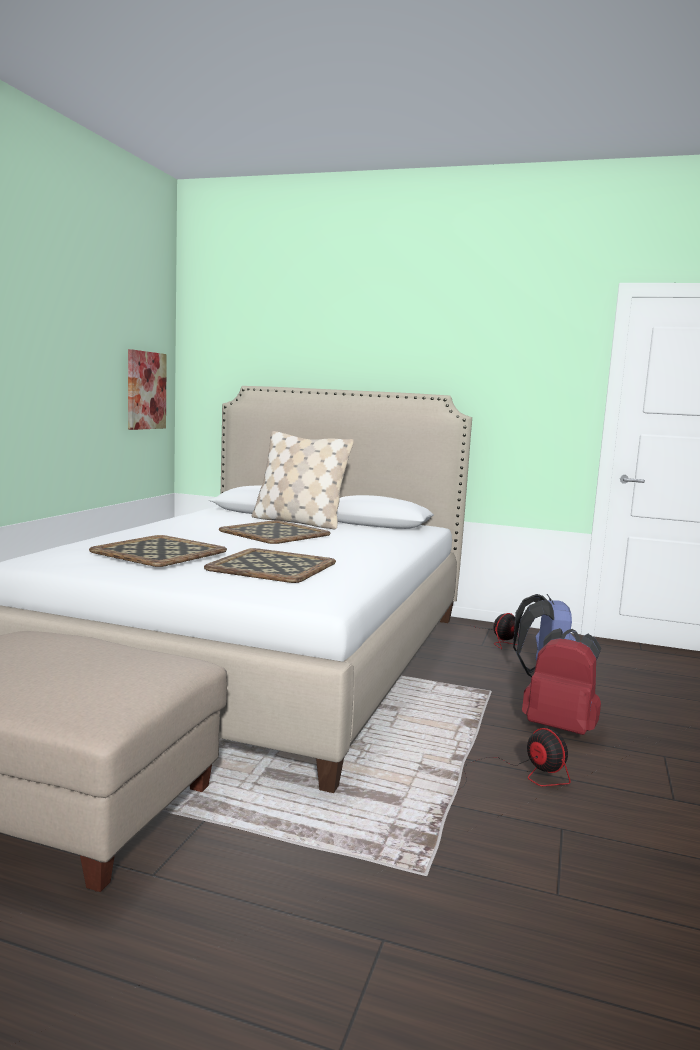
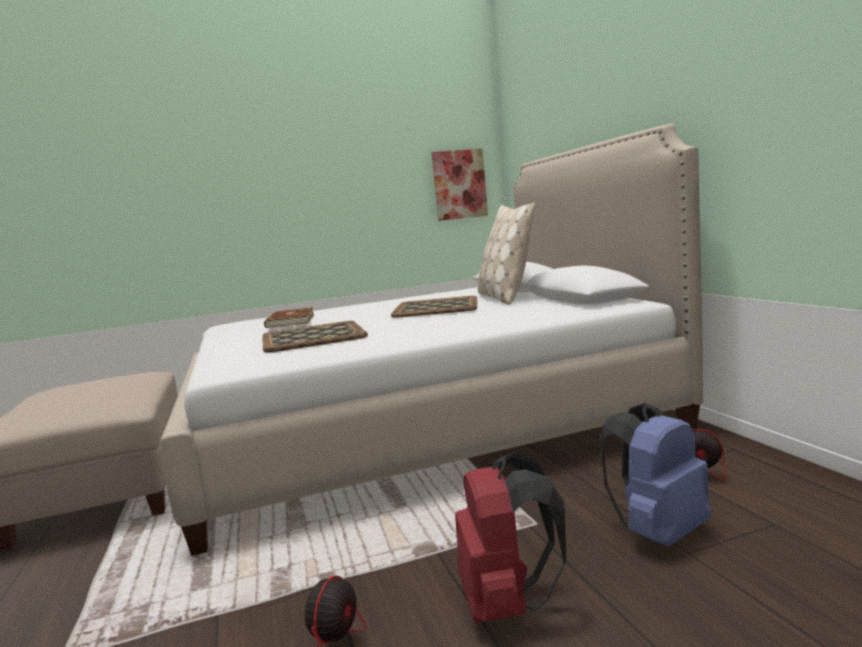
camera: 55 degrees right, 0 degrees up
(159, 552) = (289, 321): tray -> brown book

